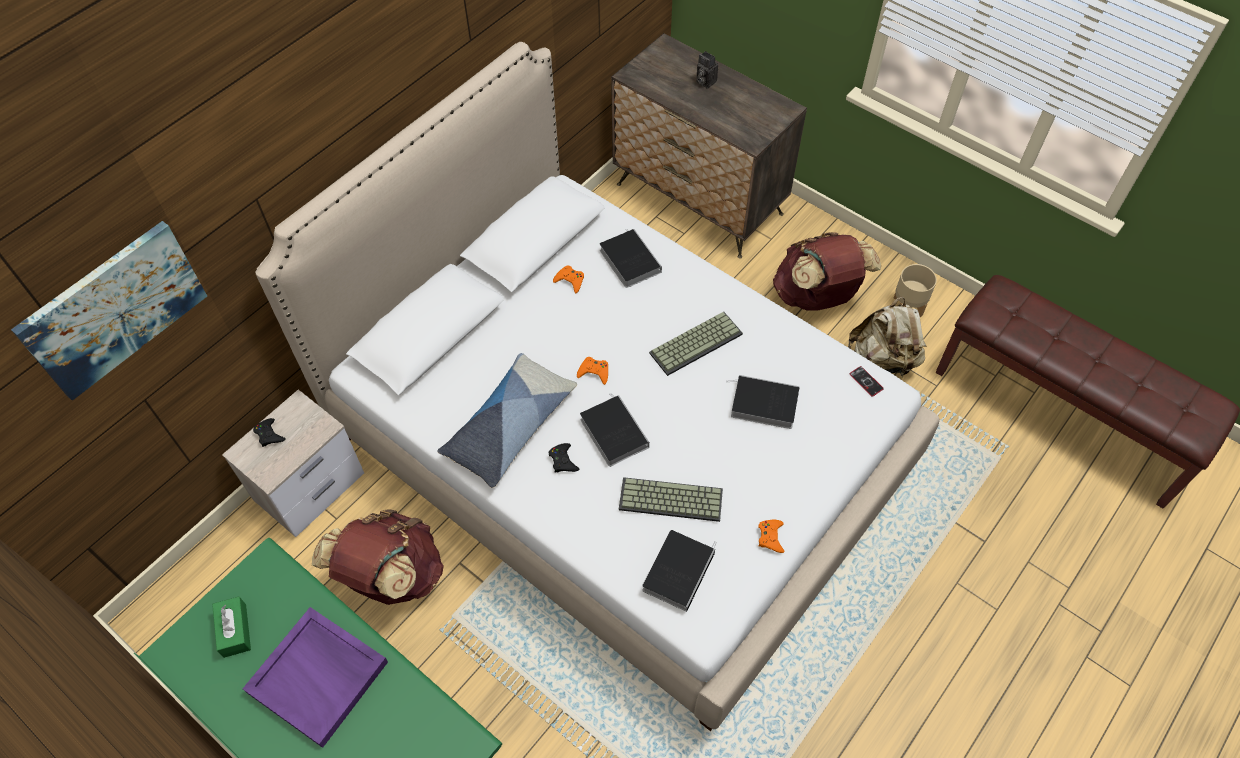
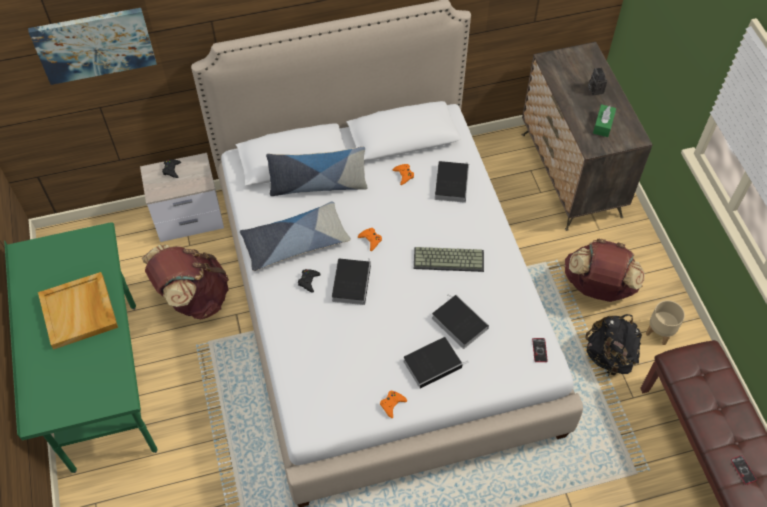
camera: 35 degrees right, 0 degrees up
(235, 630) = (59, 261): green tissue box -> green tissue box (603, 125)
(319, 677) = (79, 312): purple tray -> beige tray
(482, 347) = (318, 186): none -> pillow
(669, 501) = (349, 344): keyboard -> none
(679, 570) = (320, 386): book -> book (433, 363)
(883, 359) = (609, 356): beige backpack -> black backpack
(1125, 382) = (743, 470): none -> phone

